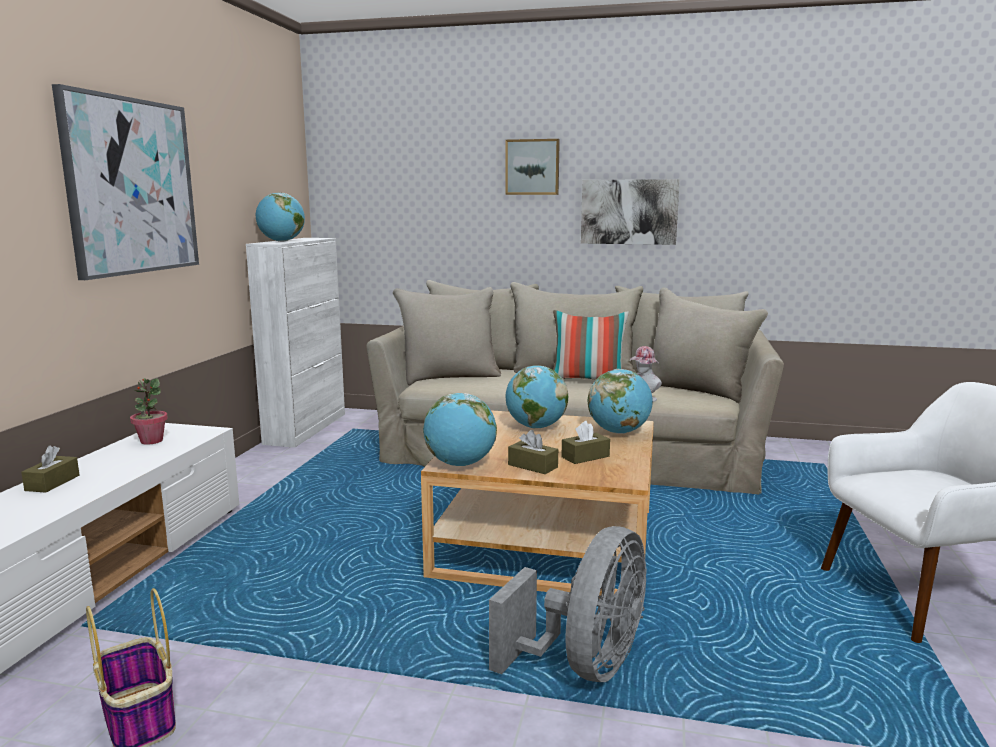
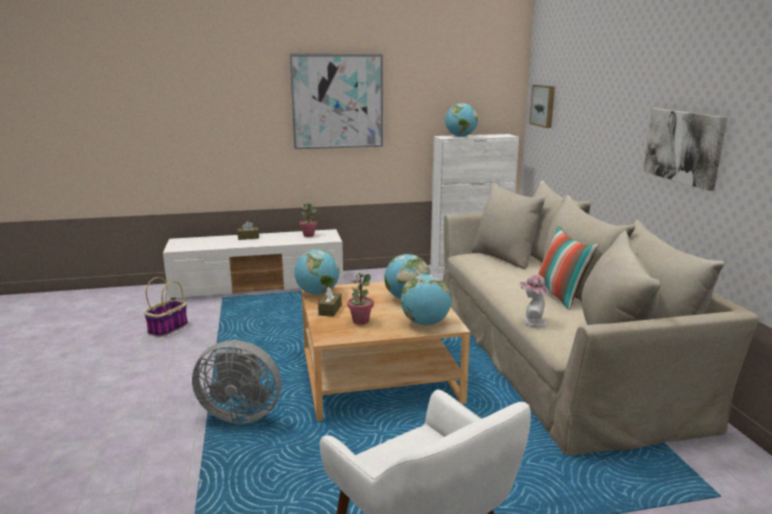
camera: 65 degrees right, 5 degrees up
(532, 167) = (627, 92): picture -> picture (543, 105)
(585, 457) = (360, 321): brown tissue box -> potted plant

